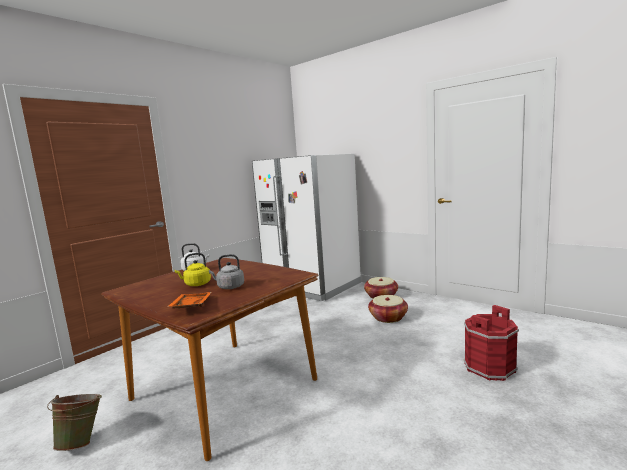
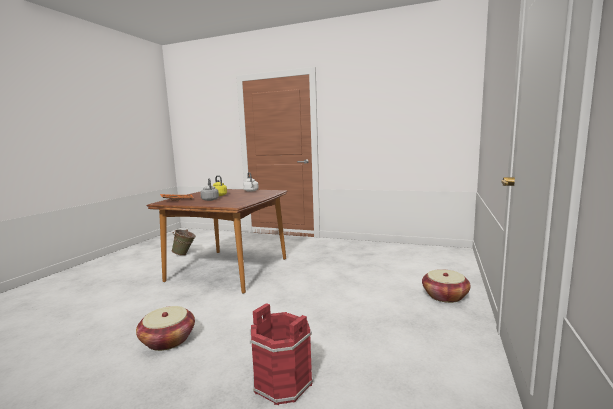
camera: 70 degrees right, 0 degrees up
(312, 286) = (432, 258): white fridge -> none
(388, 317) = (381, 307): basket -> basket (168, 340)

